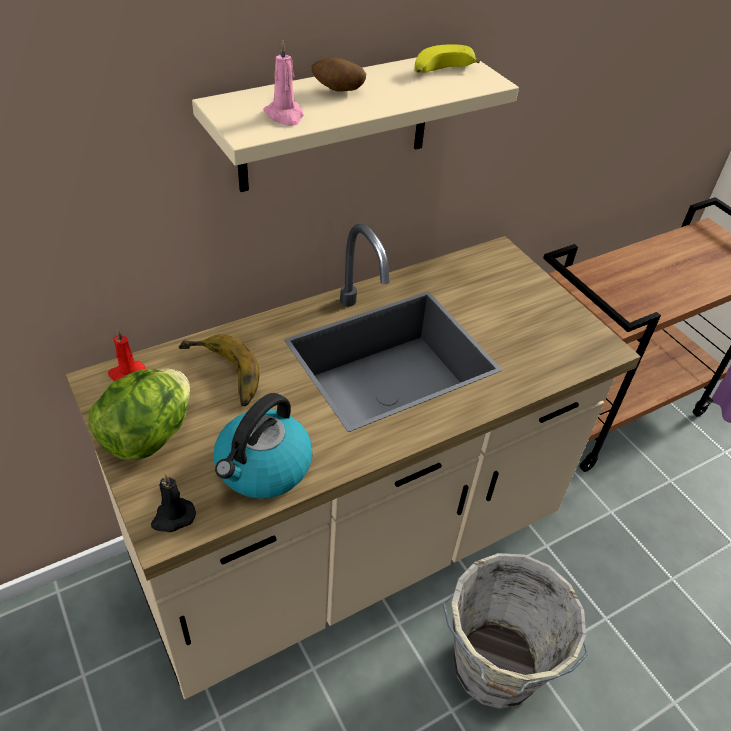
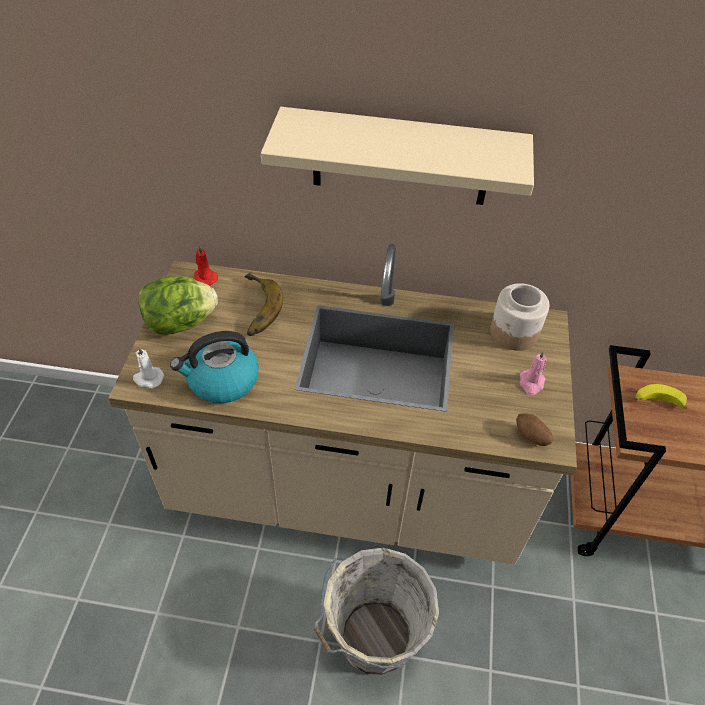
camera: 40 degrees right, 5 degrees up
(173, 517) = (148, 378): black candle -> white candle
(285, 115) = (322, 141): pink candle -> pink candle (531, 383)
(338, 90) = (383, 135): potato -> potato (531, 436)
(441, 71) = (485, 148): banana -> banana (657, 401)
(484, 274) = (514, 333): none -> jar

